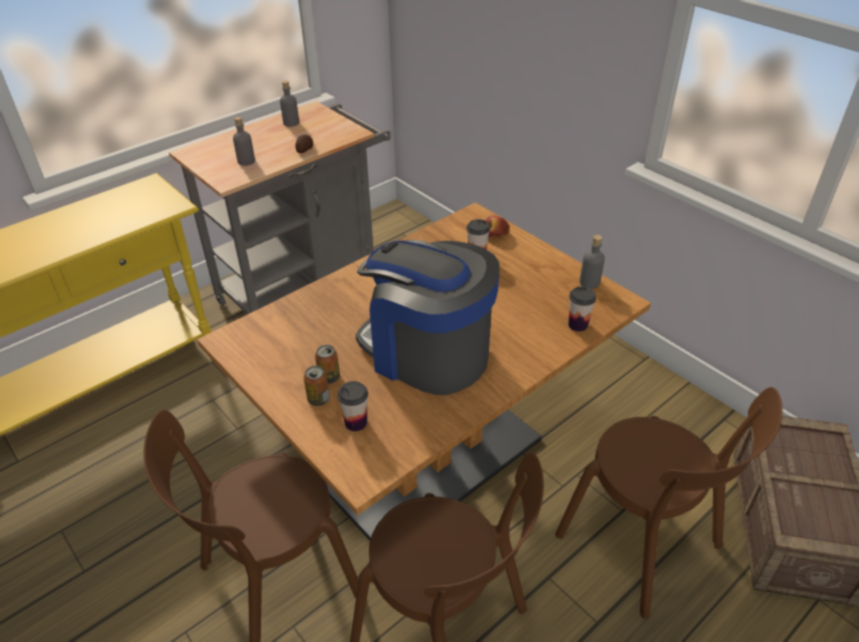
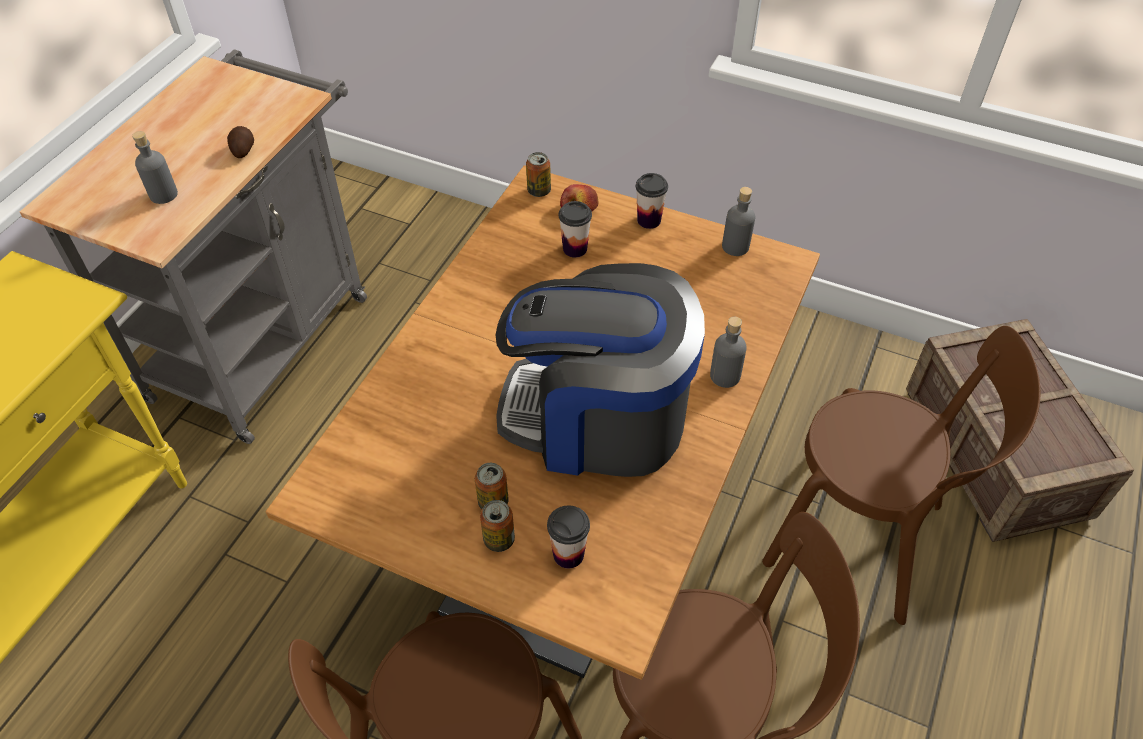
camera: 25 degrees left, 10 degrees up
(291, 123) = (190, 106): grey bottle -> grey bottle (725, 376)
(475, 218) = (539, 191): none -> can
(578, 325) = (755, 313): cup -> cup (649, 220)

